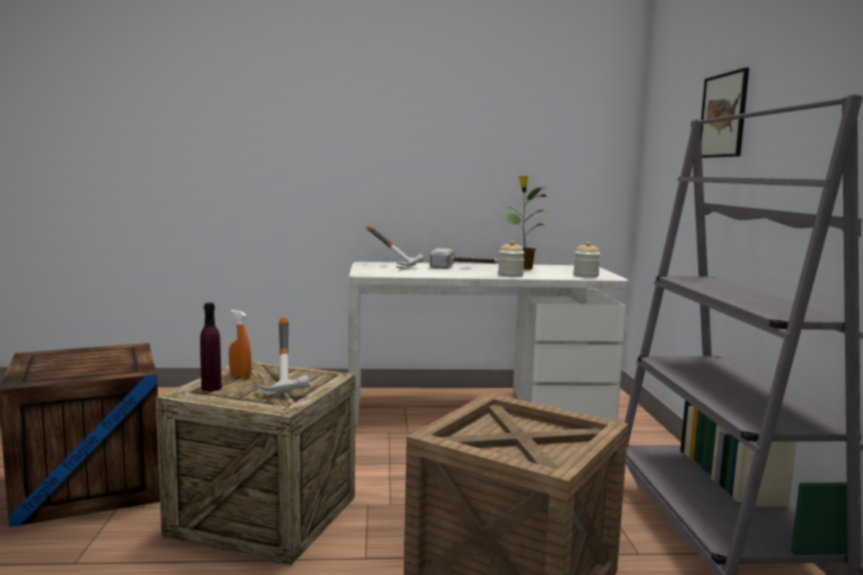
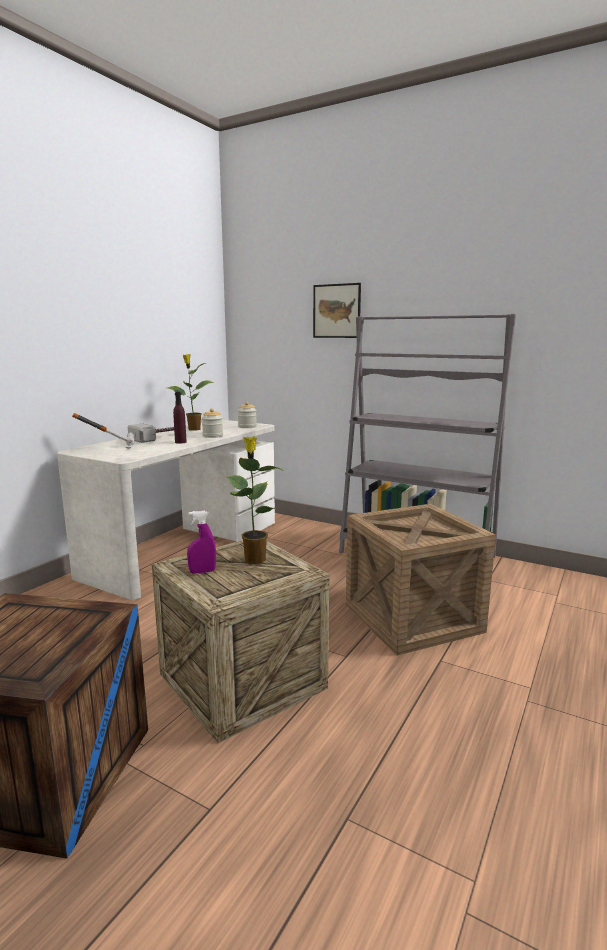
camera: 55 degrees left, 5 degrees up
(211, 388) = (220, 587): purple bottle -> purple bottle (180, 442)
(240, 376) = (202, 572): orange spray bottle -> purple spray bottle
(291, 384) = (254, 559): hammer -> potted plant

